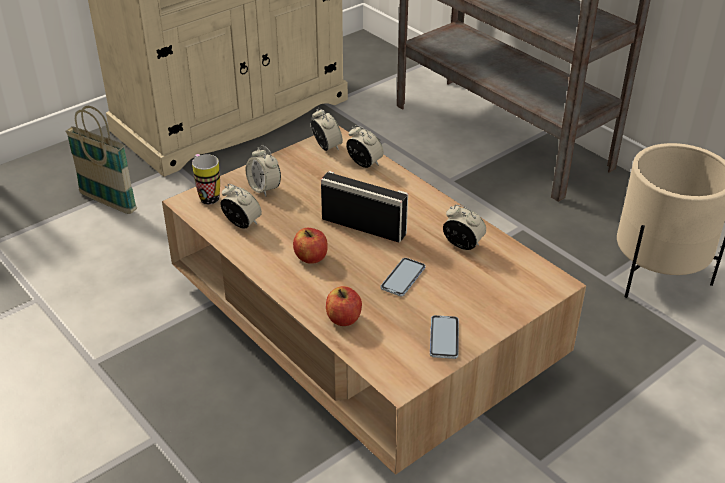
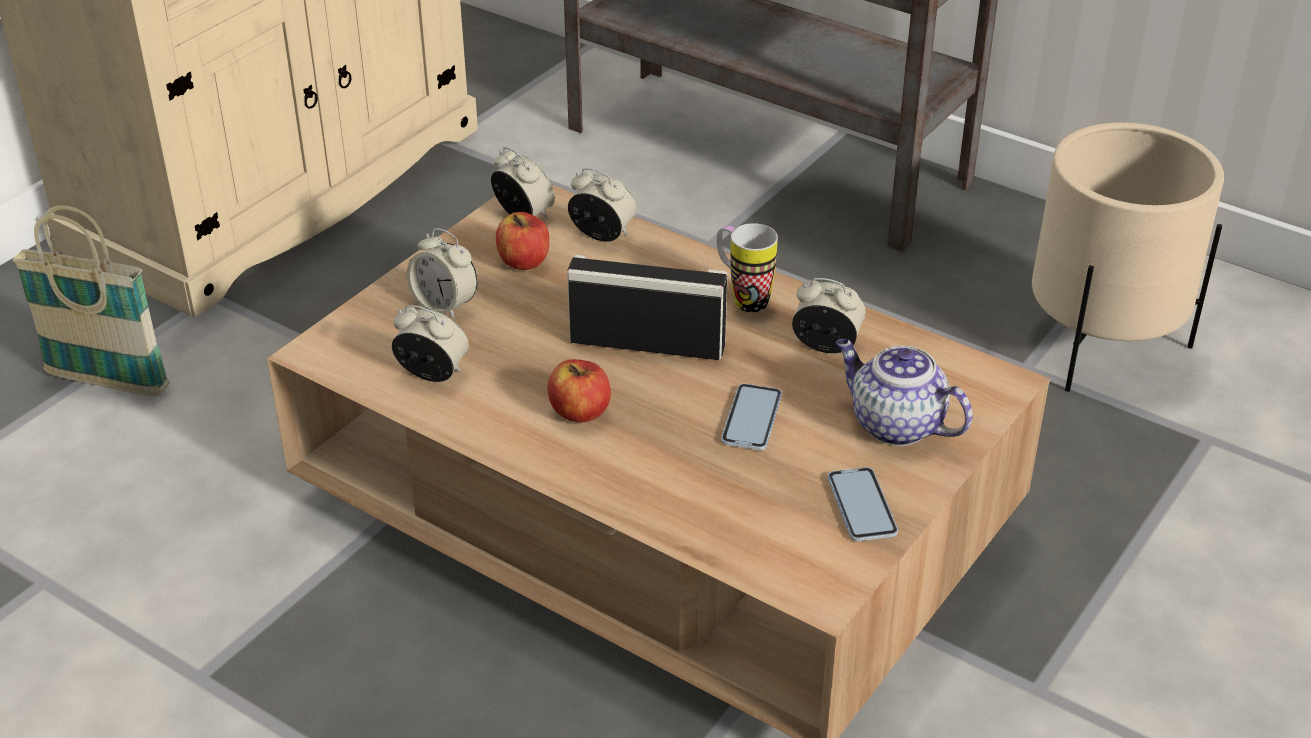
camera: 15 degrees left, 0 degrees up
(207, 195) = (346, 335): mug -> mug (742, 298)
(344, 318) = (681, 505): apple -> apple (524, 261)
(483, 295) = (894, 424): none -> teapot

